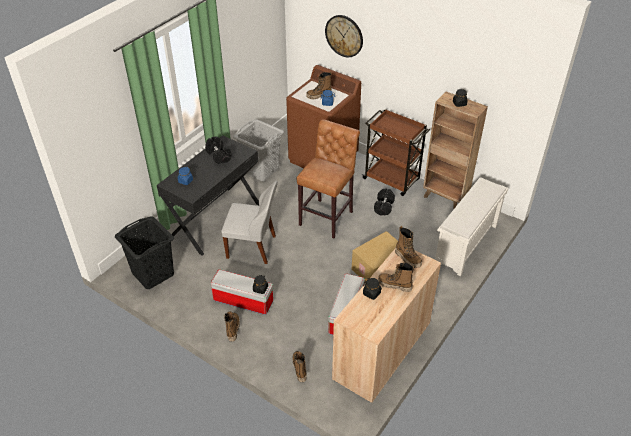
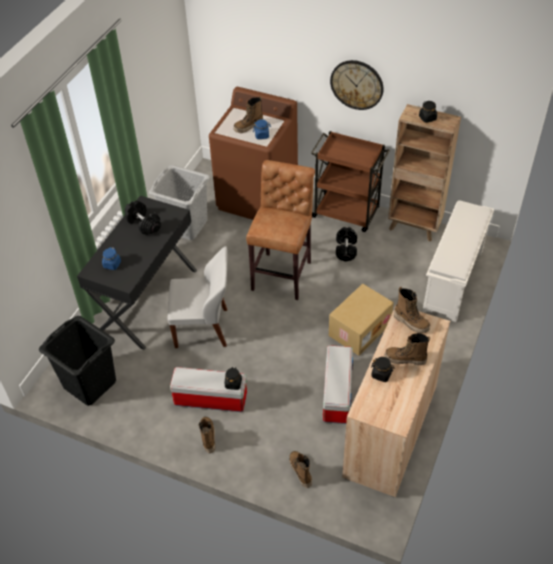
camera: 10 degrees left, 5 degrees up
(344, 36) = (270, 49): wall clock -> wall clock (357, 84)

